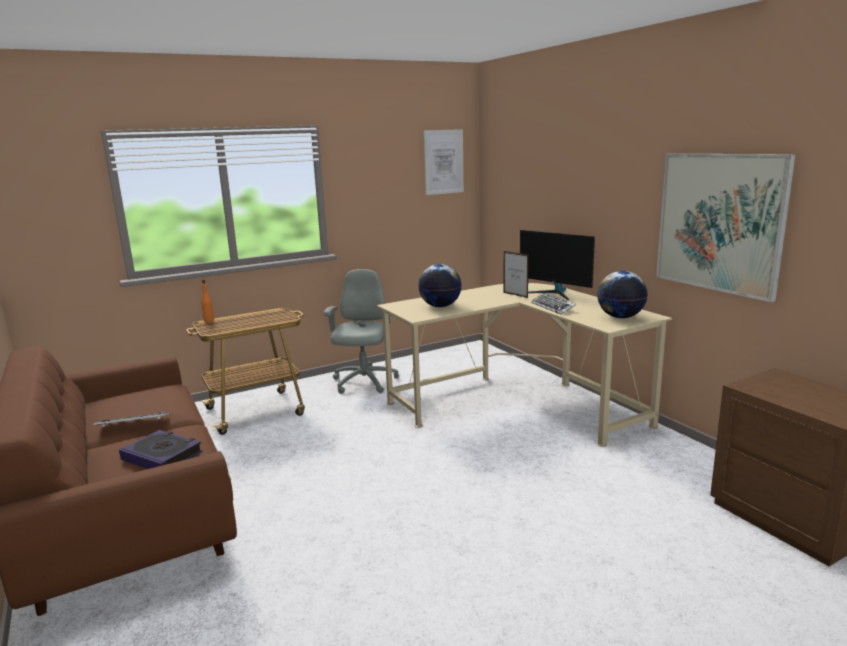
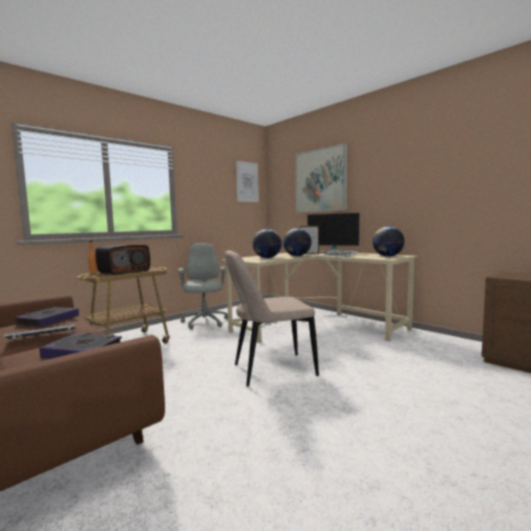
camera: 15 degrees left, 10 degrees down
(147, 395) = (48, 320): none -> book
(245, 321) = (124, 271): none -> radio
(405, 477) = (270, 370): none -> beige chair
(488, 303) = (297, 256): none -> globe
(719, 222) = (446, 191): picture -> picture (320, 180)

